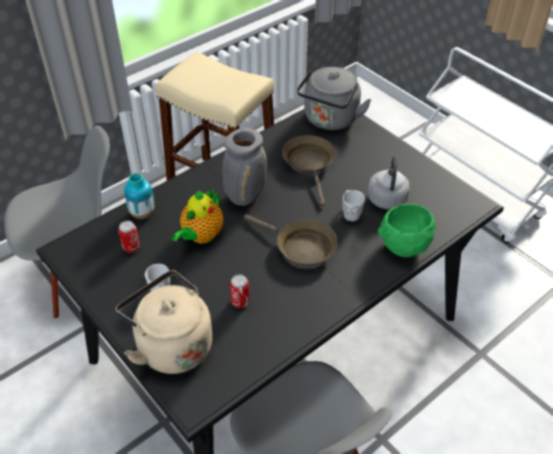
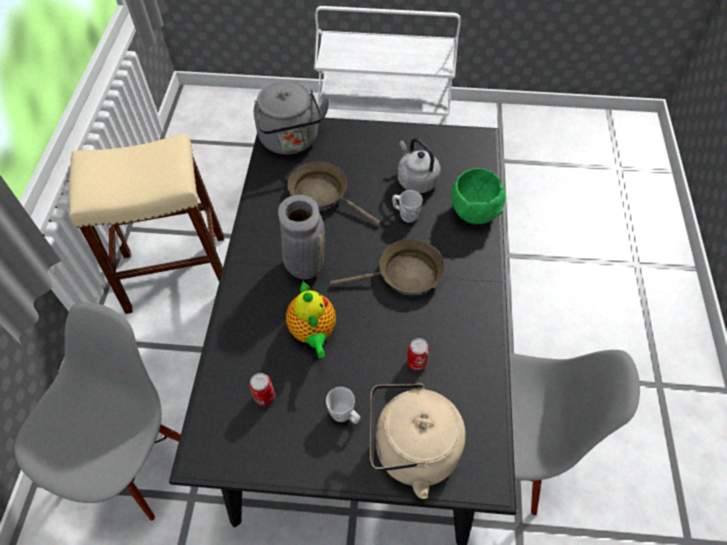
camera: 45 degrees left, 10 degrees up
(142, 213) = (232, 355): vase -> none

